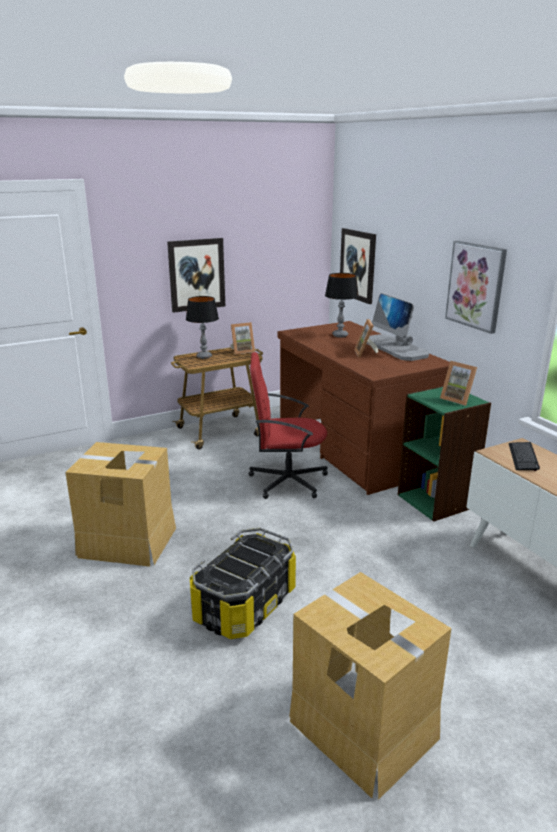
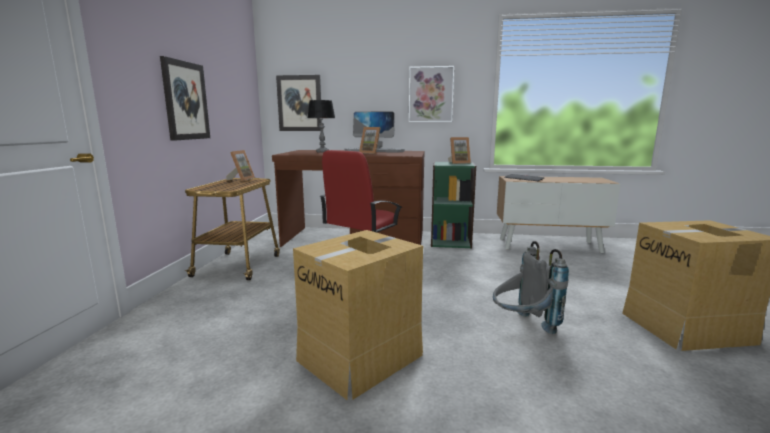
camera: 55 degrees left, 10 degrees down
(204, 357) = (217, 186): table lamp -> none
(245, 605) = (522, 327): storage box -> grey backpack

